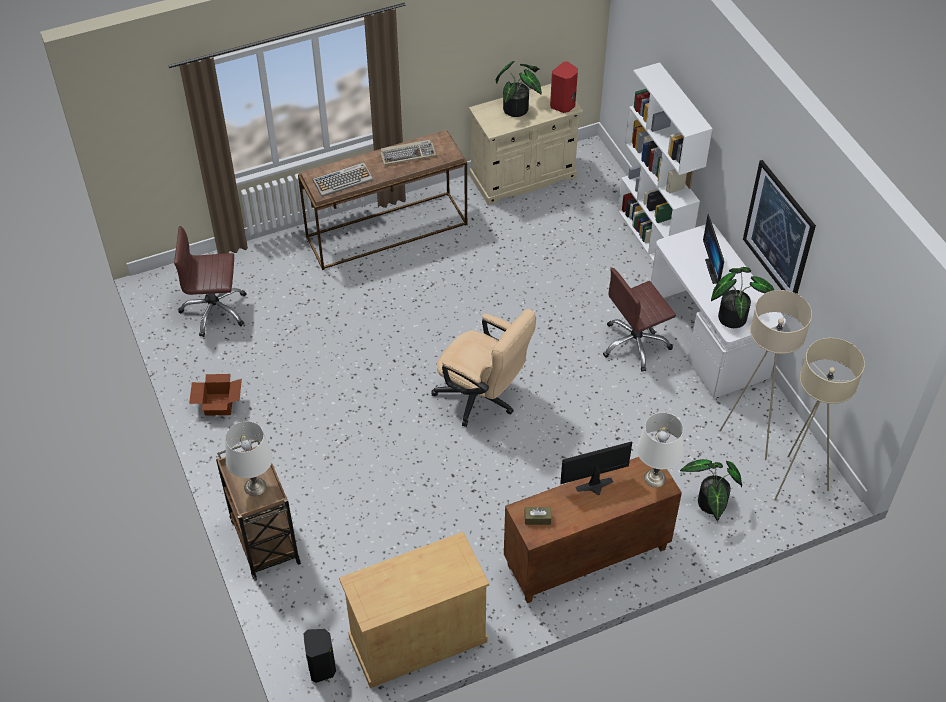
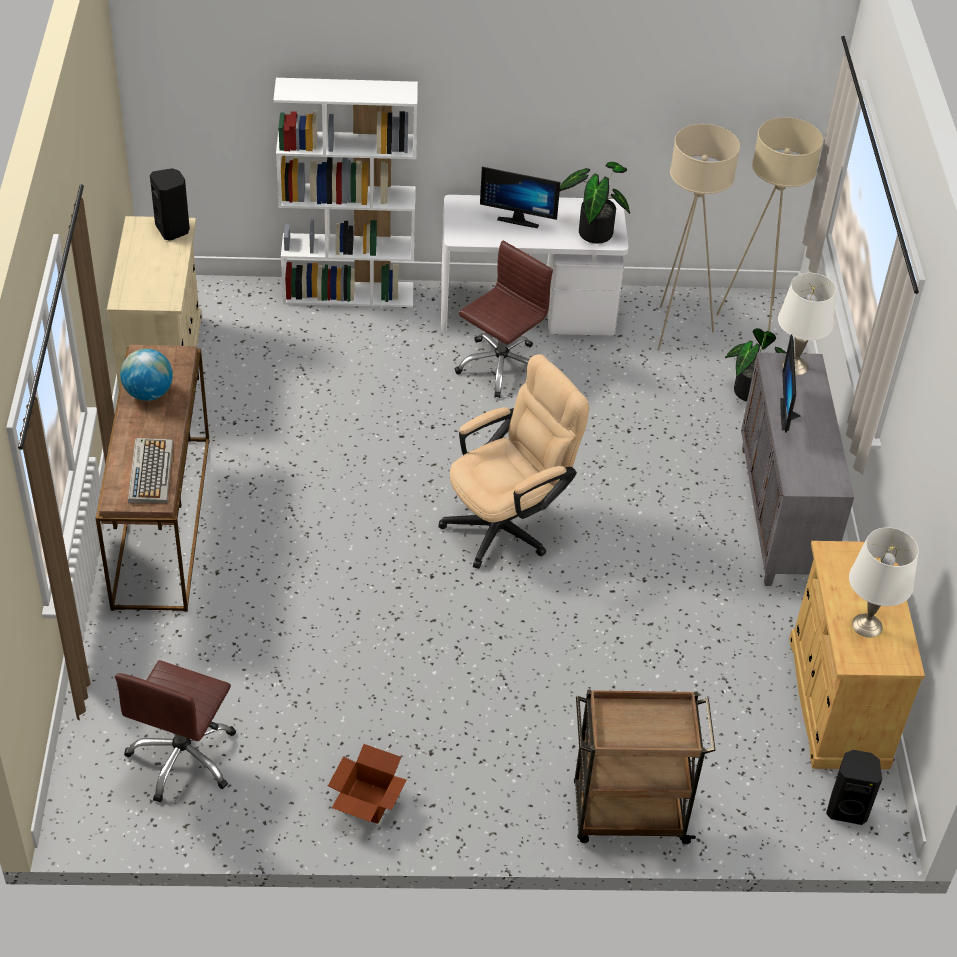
camera: 70 degrees left, 5 degrees down
(255, 486) = (652, 724): white table lamp -> white table lamp (867, 625)
(408, 154) = (148, 393): keyboard -> globe
(518, 108) = (146, 267): potted plant -> none
(537, 518) = (813, 475): brown tissue box -> none
(563, 105) = (173, 229): red speaker -> black speaker
(586, 558) = (782, 516): brown cabinet -> grey cabinet
(635, 344) = (500, 366): brown office chair -> brown office chair turned 135 degrees counterclockwise
(778, 232) = (575, 113): picture -> none

